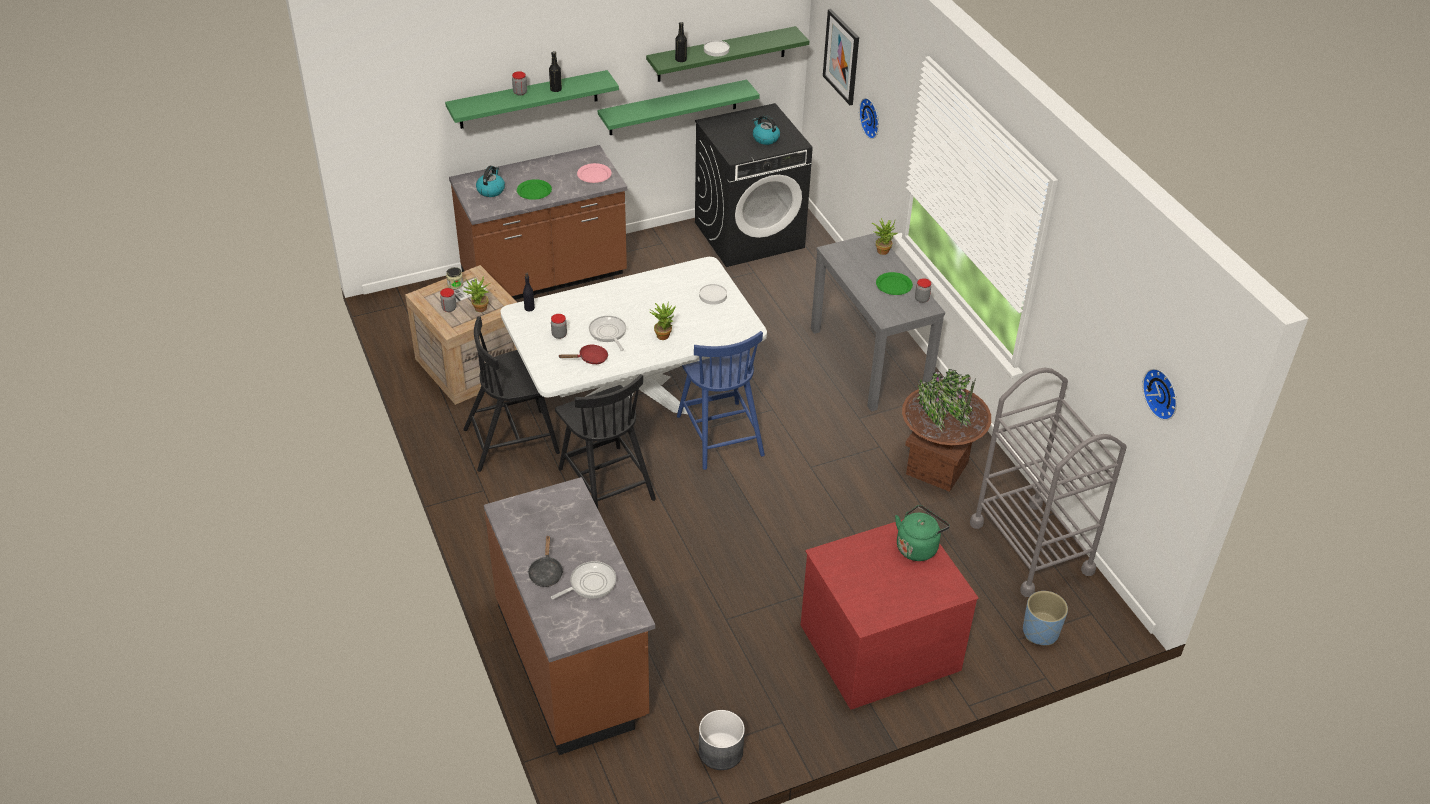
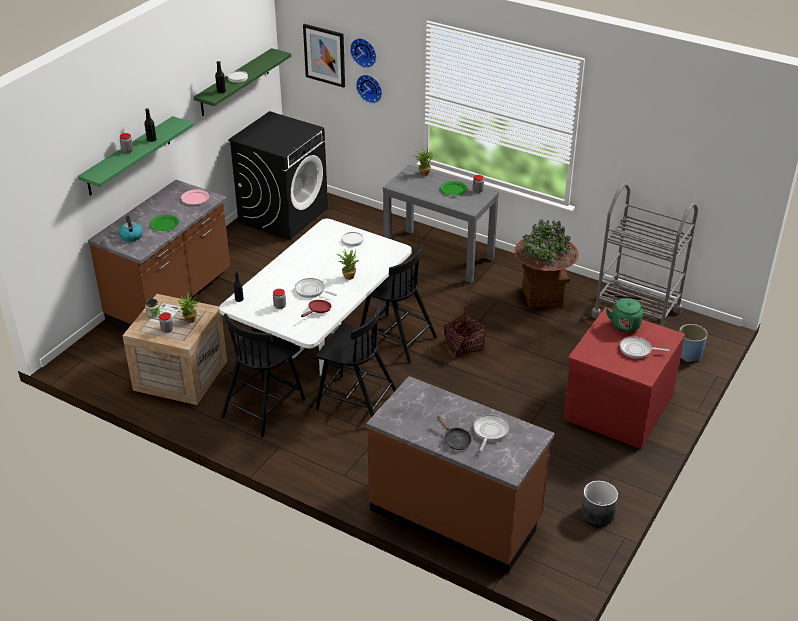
camera: 35 degrees left, 5 degrees down
(673, 107) = (213, 134): green shelf -> none
(719, 434) = (396, 338): blue chair -> black chair
(765, 138) = (288, 133): kettle -> none
(783, 481) = (463, 346): none -> basket
(895, 586) = (637, 350): none -> frying pan
(1163, 393) = (720, 160): wall clock -> wall clock (364, 52)

